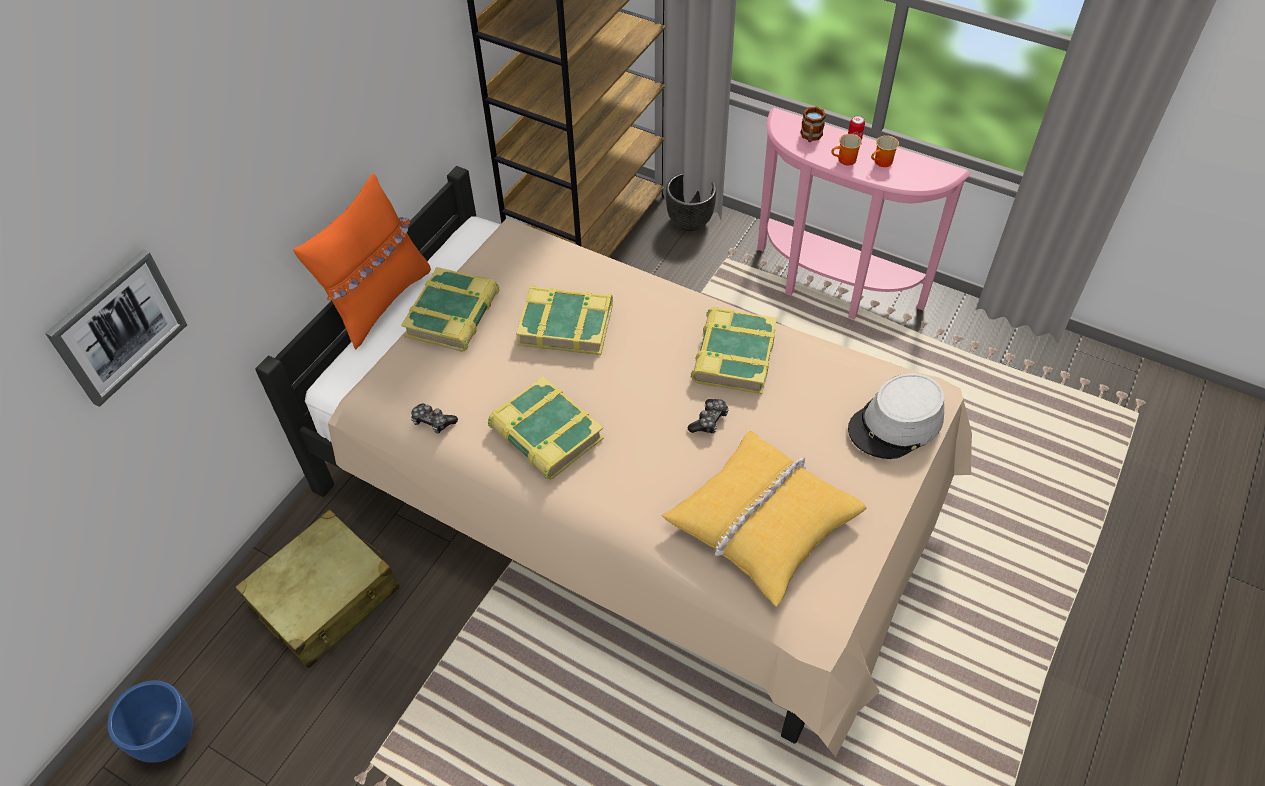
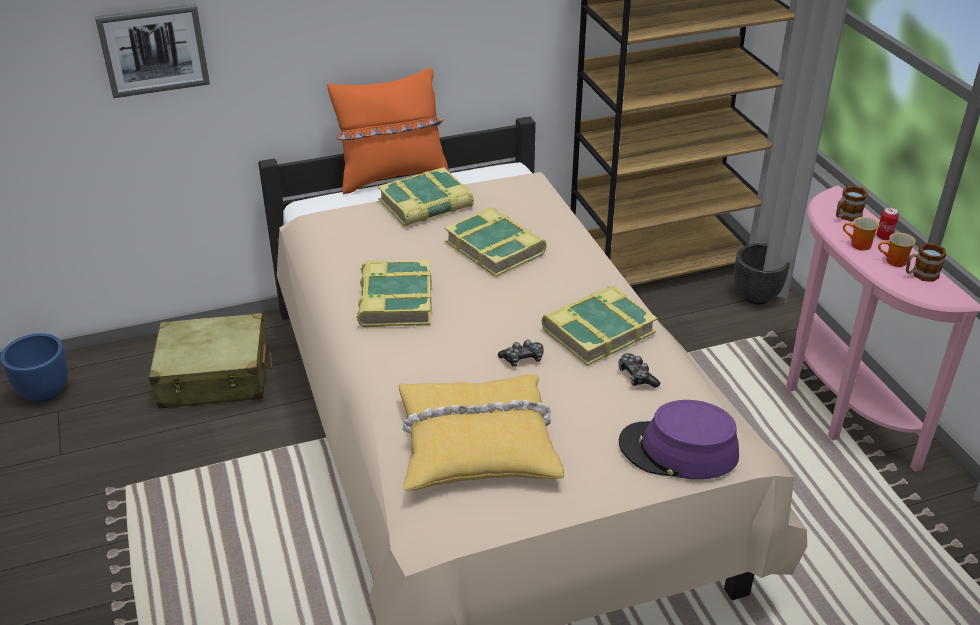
camera: 40 degrees right, 15 degrees down
(433, 422) = (334, 254): game controller -> game controller (636, 376)
(896, 424) = (678, 451): grey hat -> purple hat
(909, 165) = (920, 275): none -> mug

